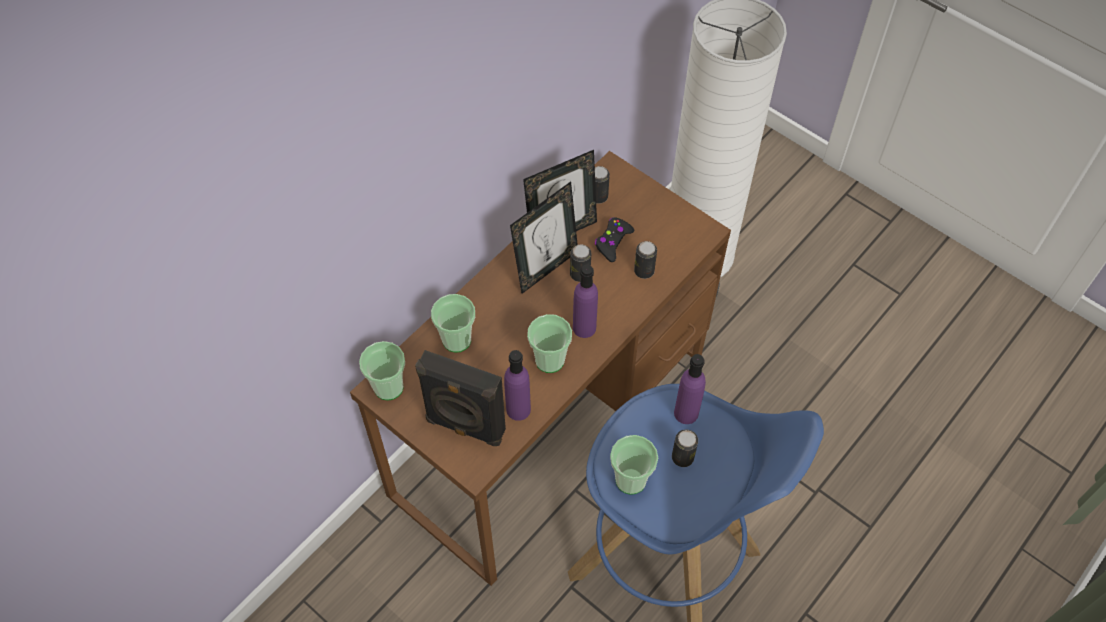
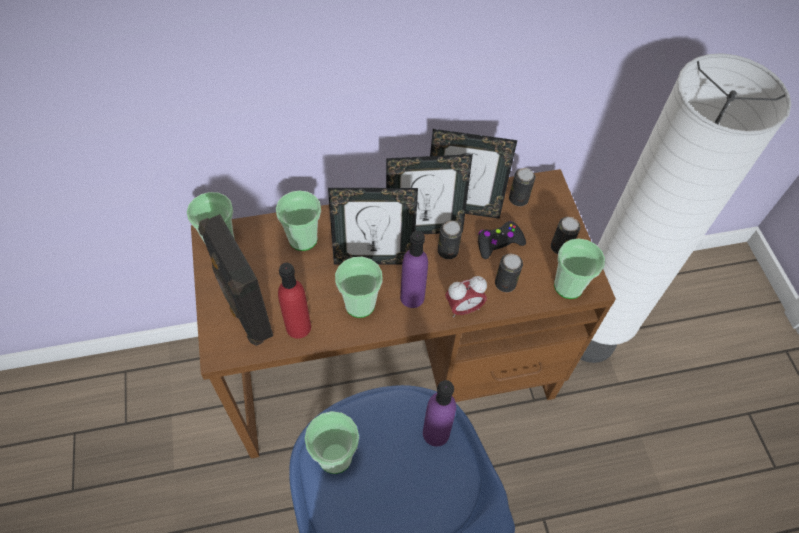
camera: 35 degrees right, 0 degrees up
(518, 409) = (298, 327): purple bottle -> red bottle
(528, 318) = (373, 258): none -> picture frame
(629, 310) = (463, 308): none -> alarm clock
(682, 457) = (398, 471): can -> can (560, 247)
(690, 242) = (568, 286): none -> cup

